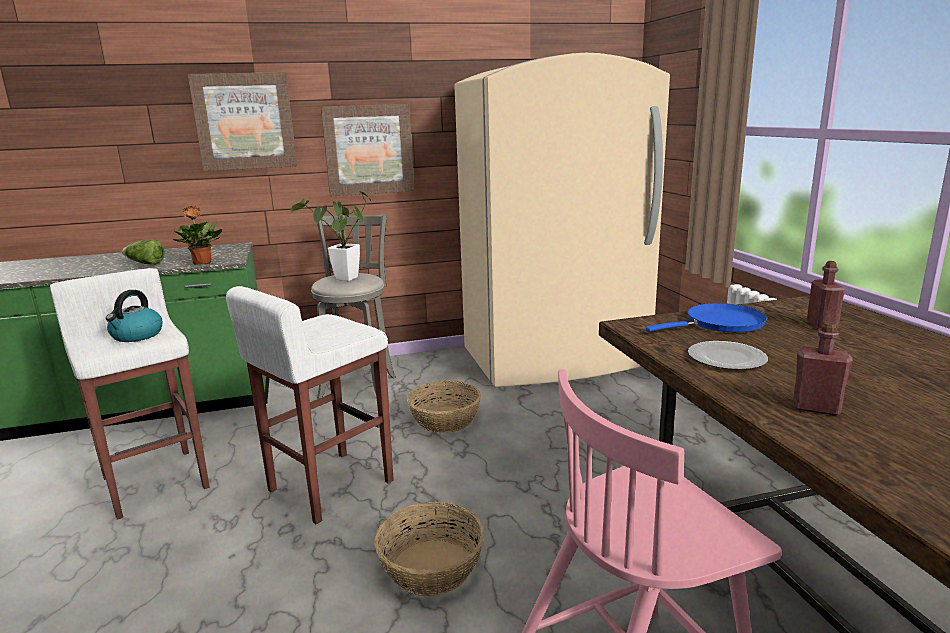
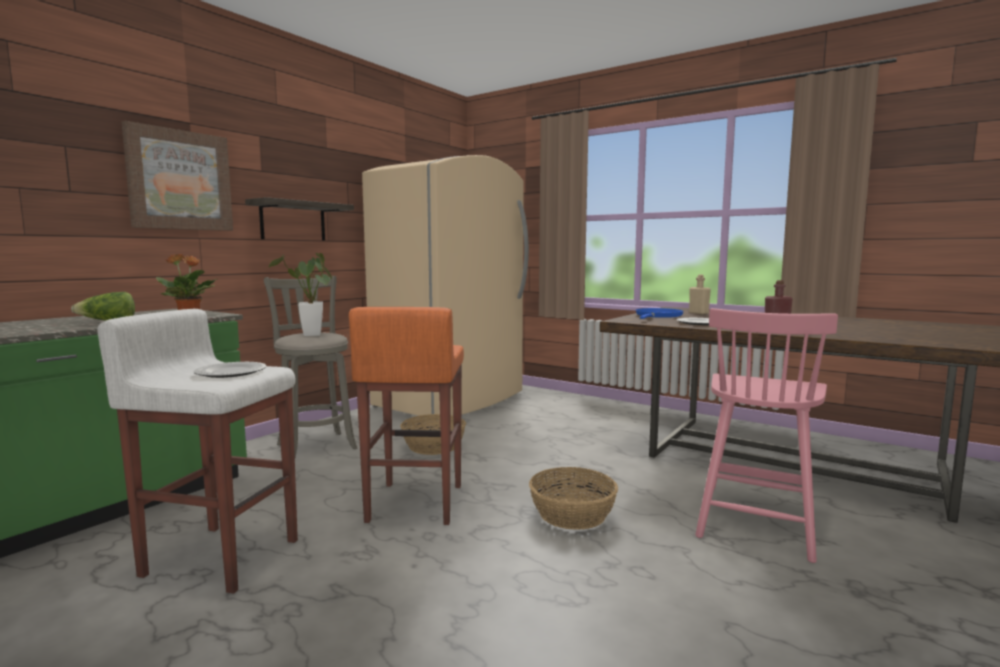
camera: 40 degrees left, 10 degrees down
(137, 336) = (231, 372): kettle -> plate
(328, 486) = (414, 503): white stool -> orange stool
(368, 150) = (293, 221): picture -> shelf
(821, 326) = (698, 313): red bottle -> beige bottle

